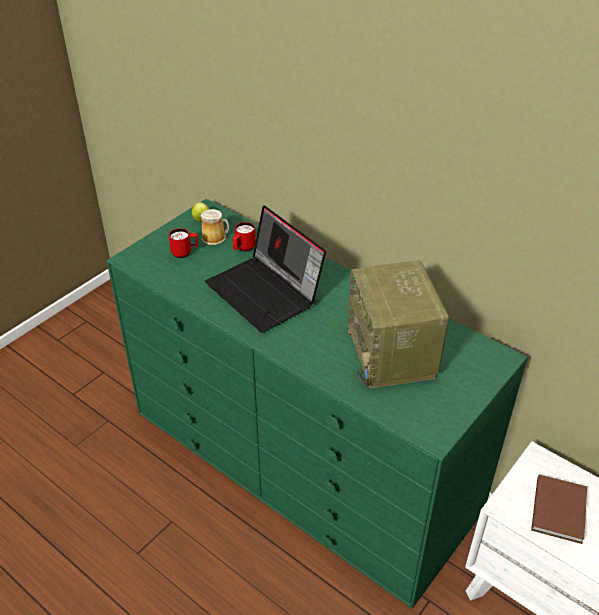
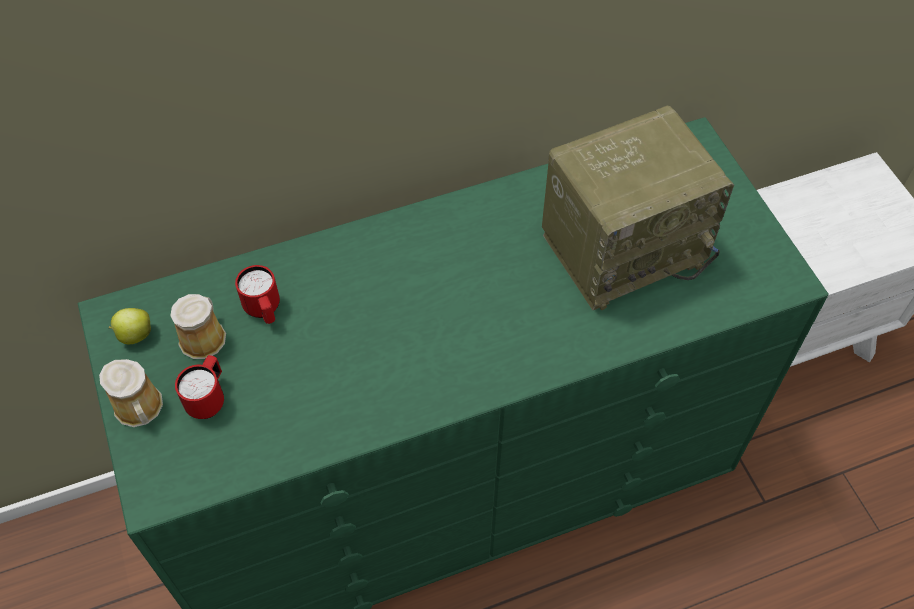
camera: 60 degrees left, 15 degrees up
(166, 237) = (140, 409): none -> mug
(266, 292) = (395, 330): laptop -> none
(392, 355) = (624, 246): radio -> radio turned 45 degrees counterclockwise
(560, 509) = (820, 237): brown book -> none

